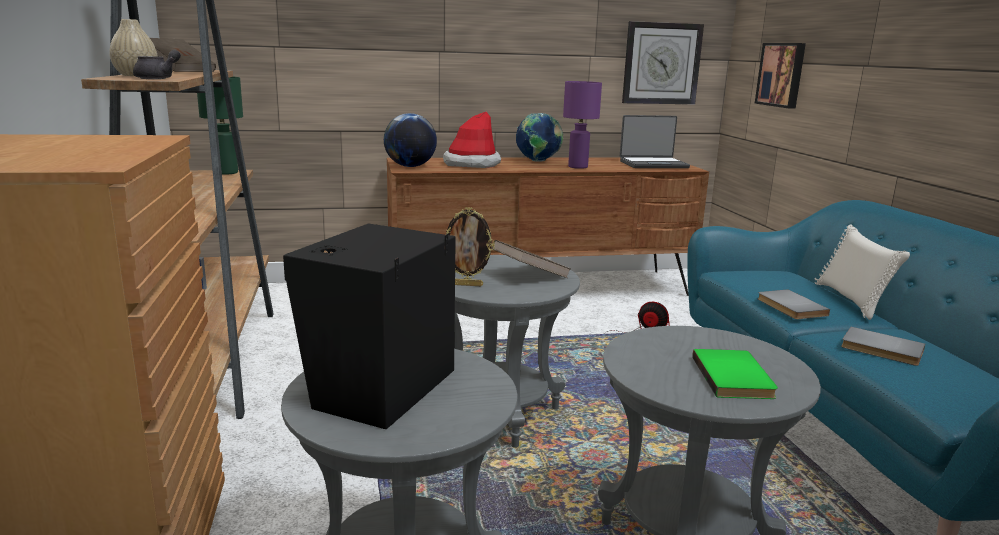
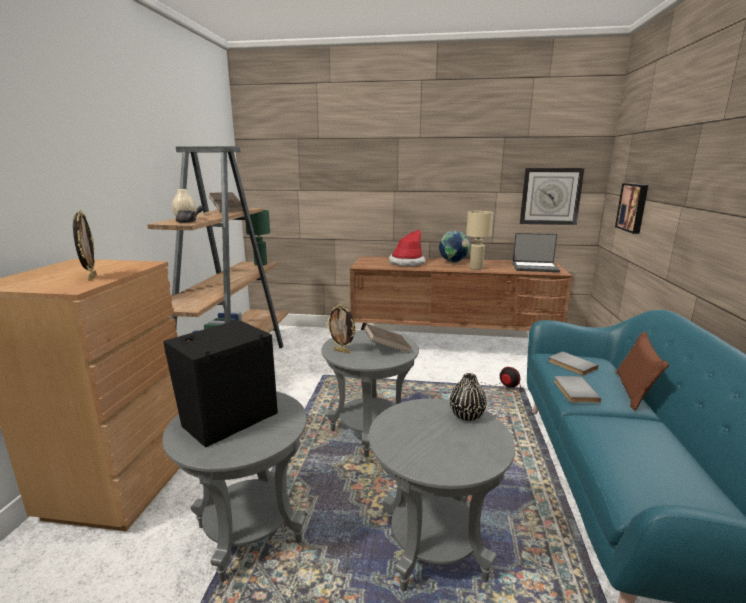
camera: 20 degrees right, 0 degrees up
(91, 153) = (91, 277): none -> picture frame
(410, 166) = (366, 264): globe -> none
(577, 167) = (476, 268): purple table lamp -> beige table lamp
(718, 340) = (466, 416): none -> black vase
(735, 377) = (449, 448): green book -> none
(852, 301) = (634, 391): white pillow -> brown pillow
(881, 350) = (619, 438): grey book -> grey book (571, 365)

